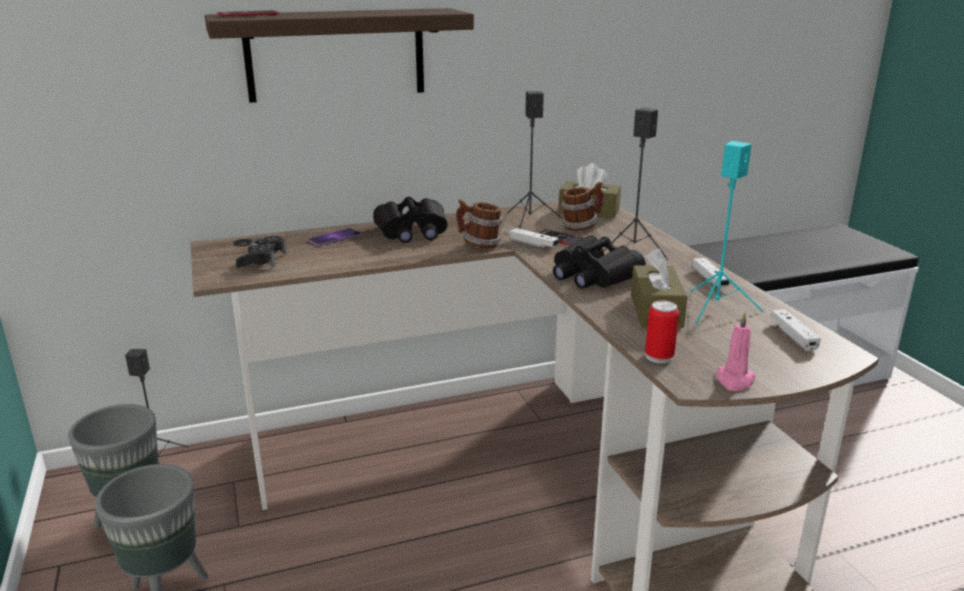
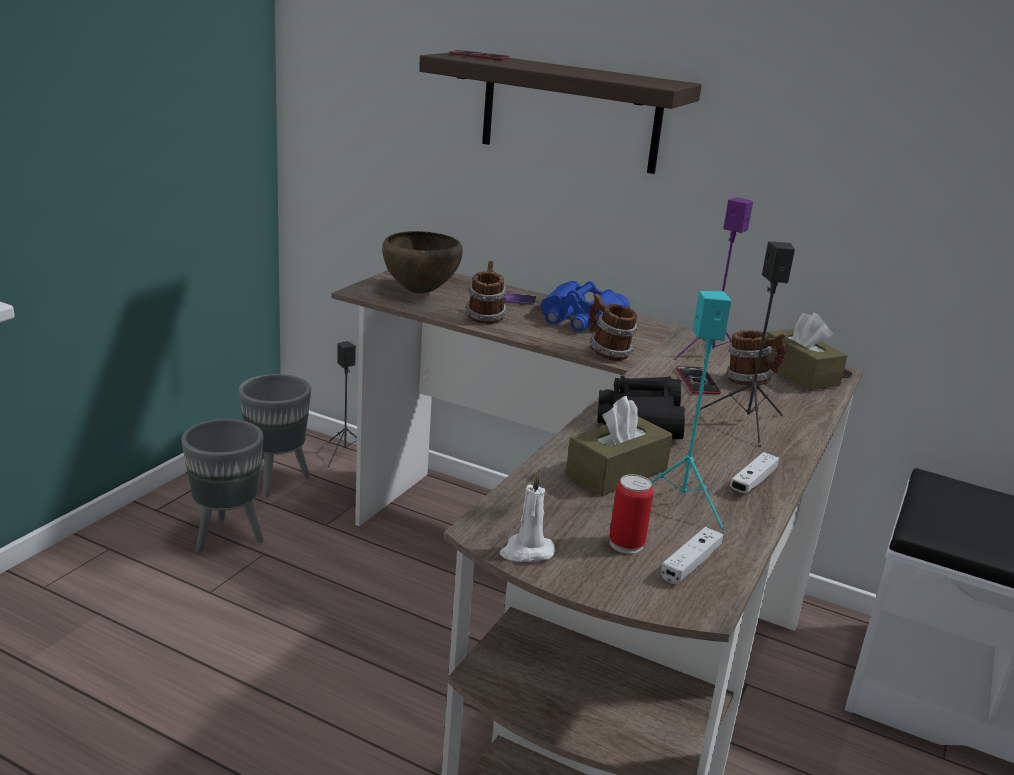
camera: 45 degrees right, 0 degrees up
(263, 260) = (419, 292): black game controller -> brown bowl
(353, 257) = (485, 317): none -> mug
(412, 232) = (579, 320): black binoculars -> blue binoculars
(529, 221) = (710, 356): black speaker -> purple speaker
(533, 244) = (658, 374): white game controller -> none
(659, 356) = (515, 500): can -> can (626, 544)
(734, 380) = (526, 551): pink candle -> white candle

